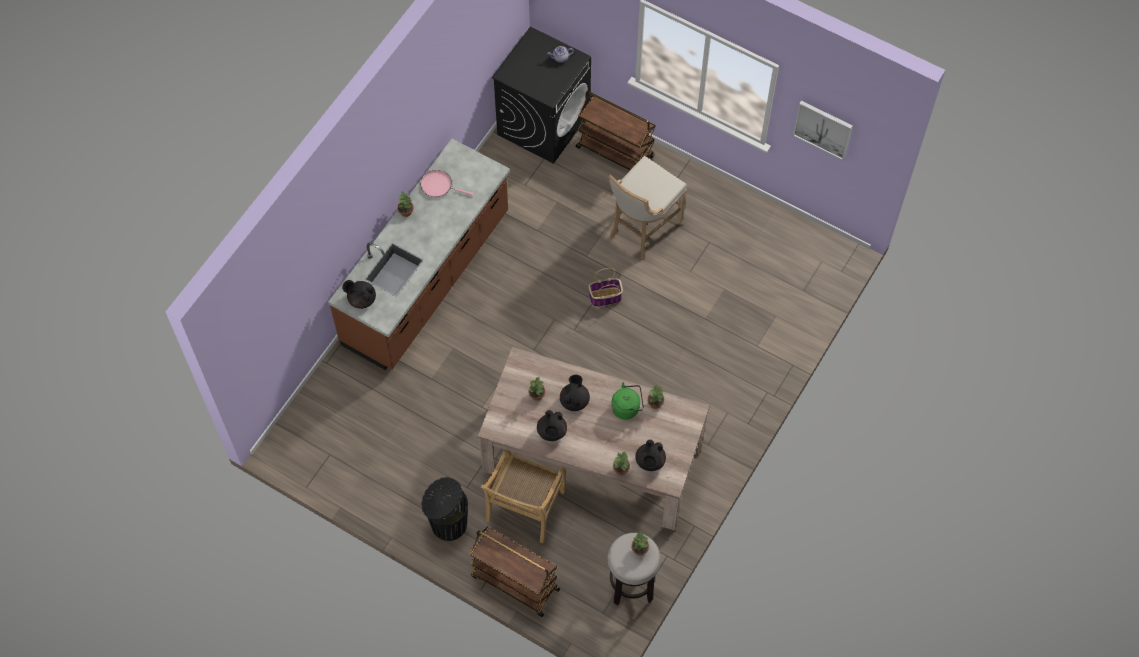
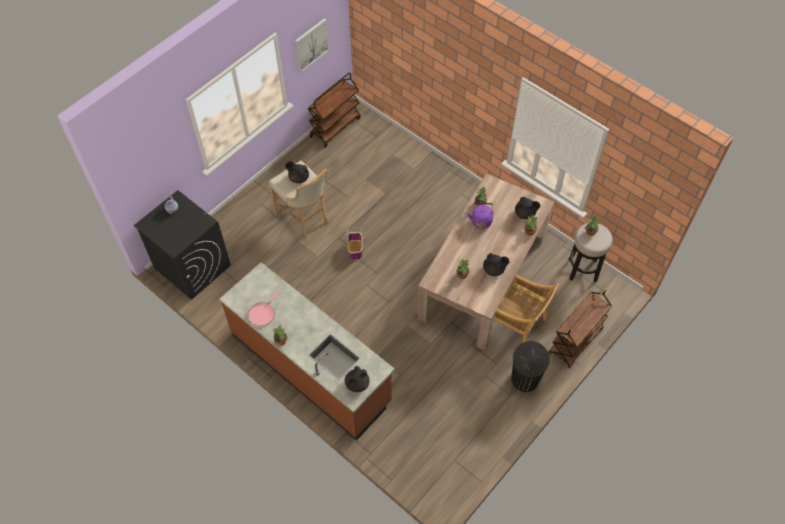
camera: 80 degrees left, 5 degrees down
(574, 400) = (470, 251): black teapot -> black teapot (298, 178)
(615, 152) = (233, 224): brown cart -> brown cart (335, 127)
(627, 407) = (481, 220): green kettle -> purple kettle

